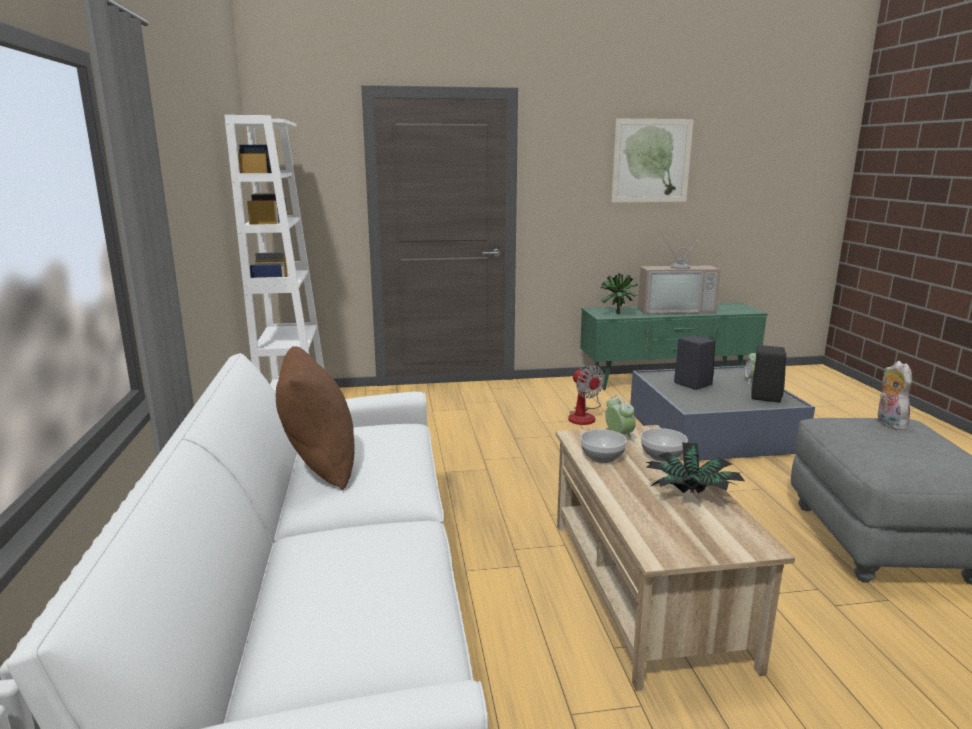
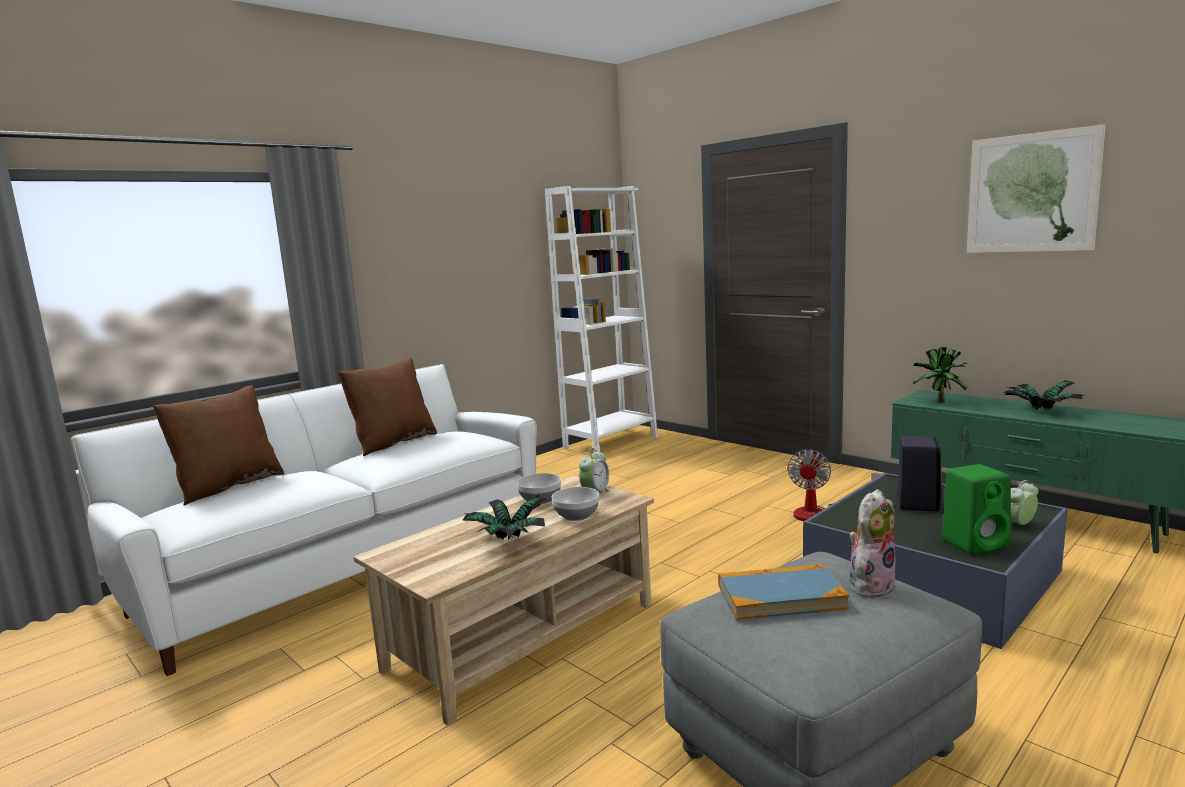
camera: 55 degrees right, 5 degrees down
(293, 601) = (228, 486): none -> brown pillow
(675, 310) = (1041, 411): television -> potted plant
(765, 396) = (975, 543): black speaker -> green speaker
(893, 445) = (780, 596): none -> book

